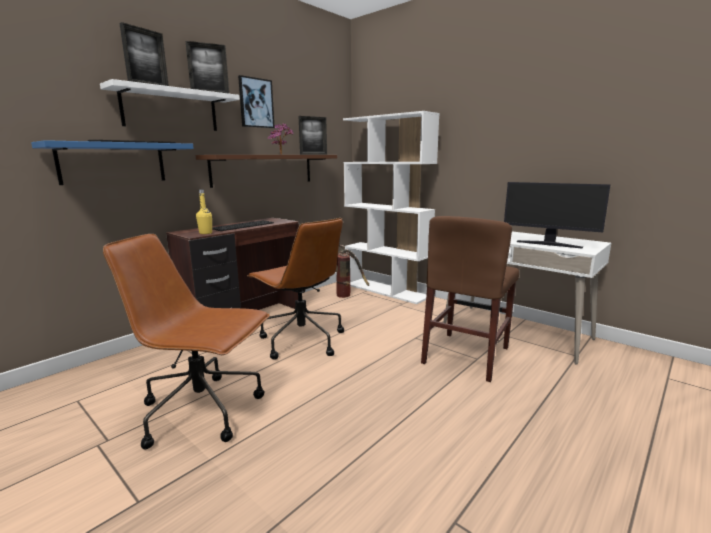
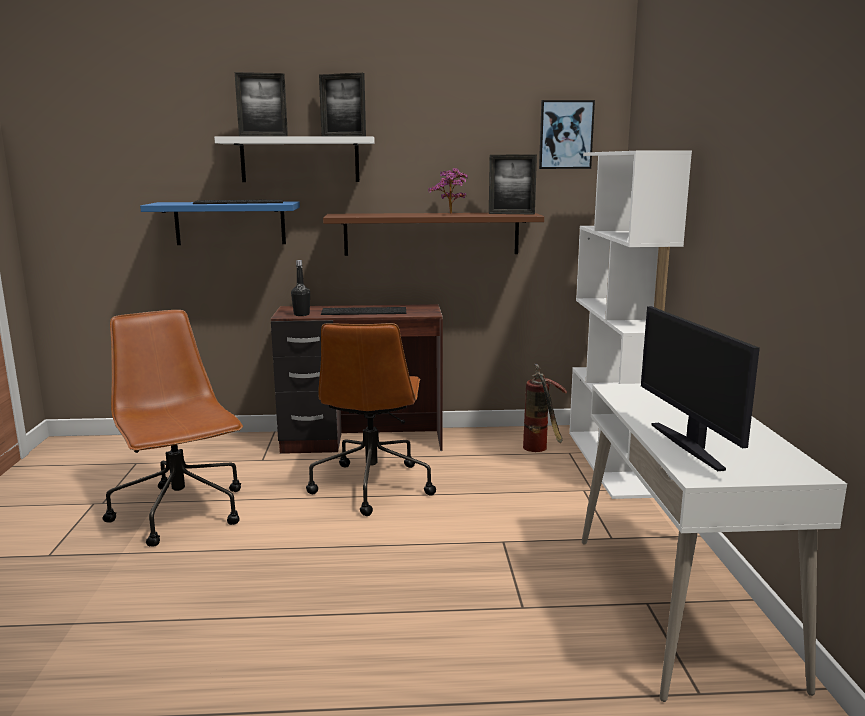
camera: 45 degrees right, 0 degrees up
(205, 233) = (301, 314): yellow bottle -> black bottle
(256, 103) = (425, 140): picture -> picture (565, 135)
(466, 355) = (518, 595): brown chair -> none

